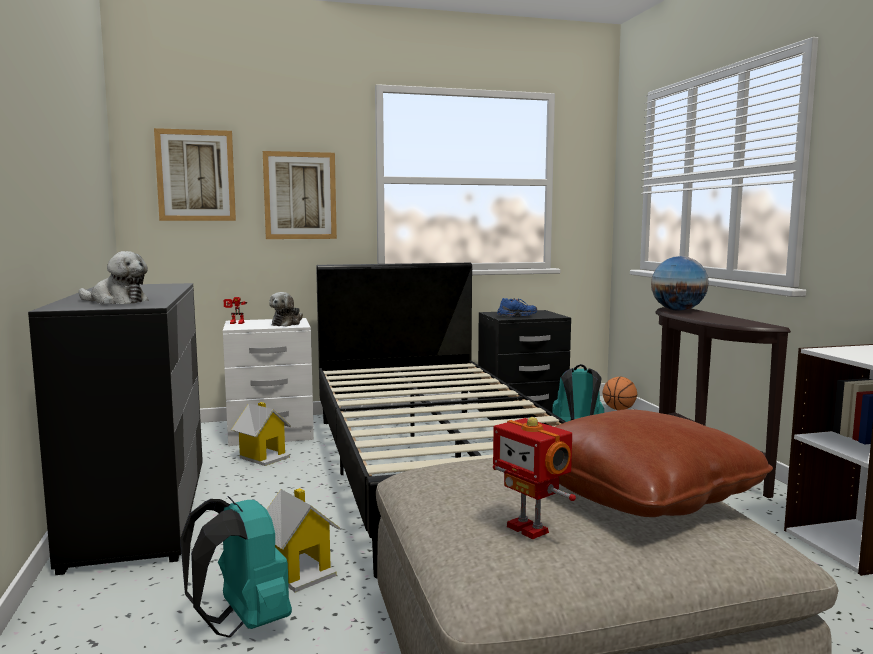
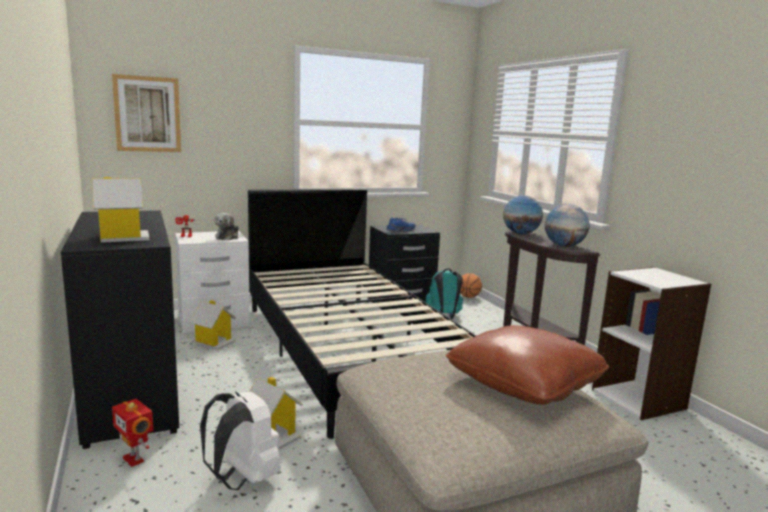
camera: 10 degrees left, 5 degrees up
(116, 301) = (122, 237): plush toy -> toy house
(243, 623) = (243, 478): turquoise backpack -> white backpack
(300, 195) = (233, 133): picture -> none
(529, 529) = (463, 413): toy robot -> toy robot (135, 459)
(737, 321) = (564, 246): none -> globe

